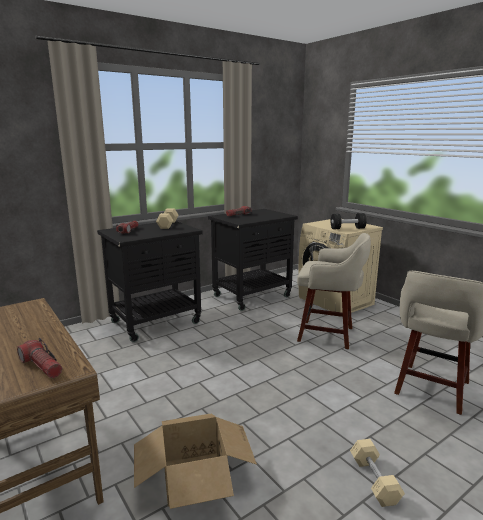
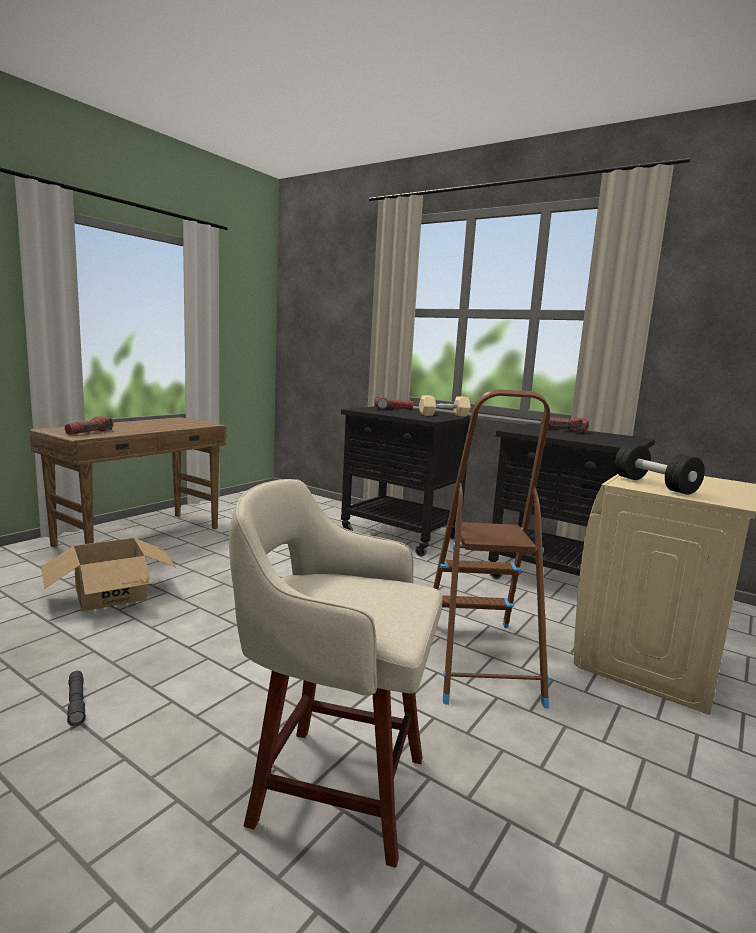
camera: 70 degrees right, 5 degrees down
(328, 335) = (479, 657): beige stool -> brown step ladder
(374, 480) = (76, 703): beige dumbbell -> grey flashlight

